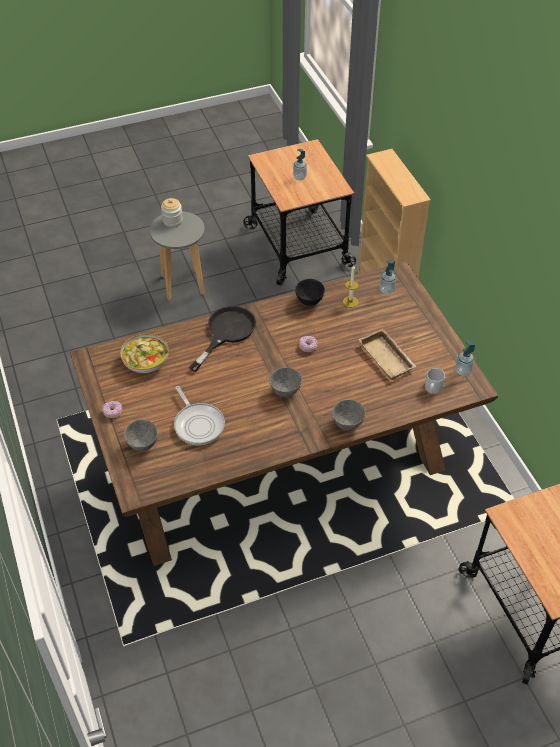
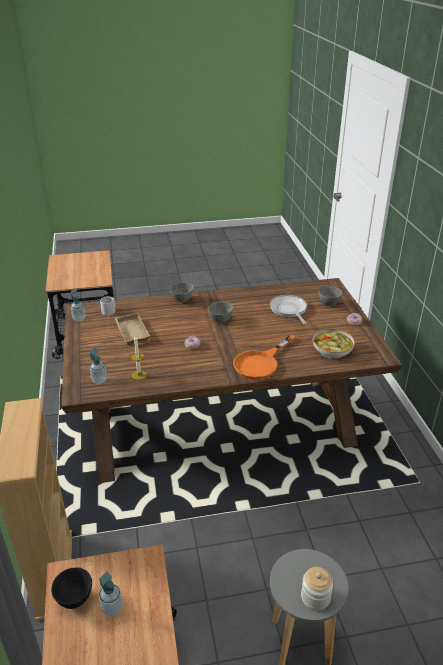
camera: 170 degrees left, 15 degrees down
(226, 332) = (260, 363): black frying pan -> orange frying pan
(310, 301) = (176, 379): black bowl -> black bowl (74, 599)

